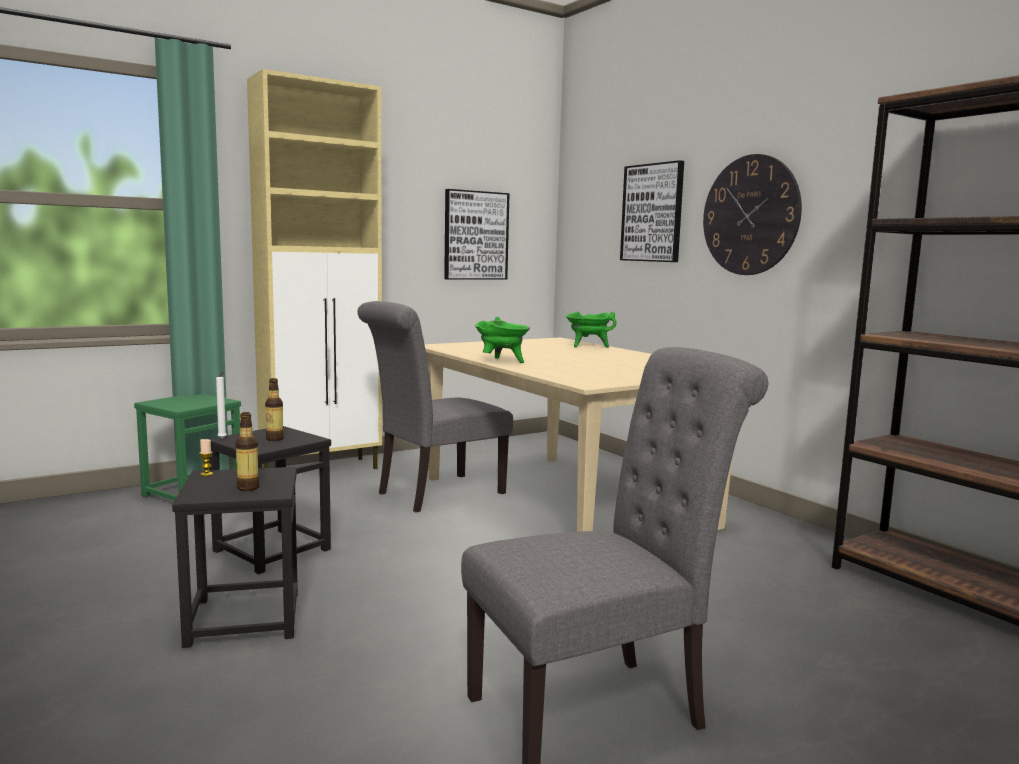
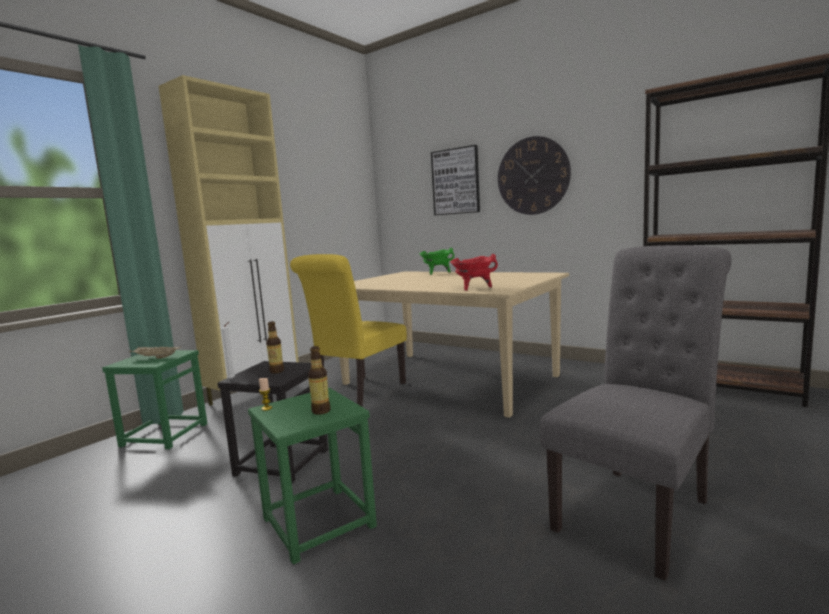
camera: 20 degrees left, 0 degrees up
(191, 402) = (156, 358): none -> beige tray
(243, 618) = (317, 523): black stool -> green stool
(434, 494) = (358, 393): grey chair -> yellow chair
(475, 235) = (329, 207): picture -> none
(502, 361) = (411, 287): green cooking pot -> none
(566, 374) = (473, 288): none -> red cooking pot

